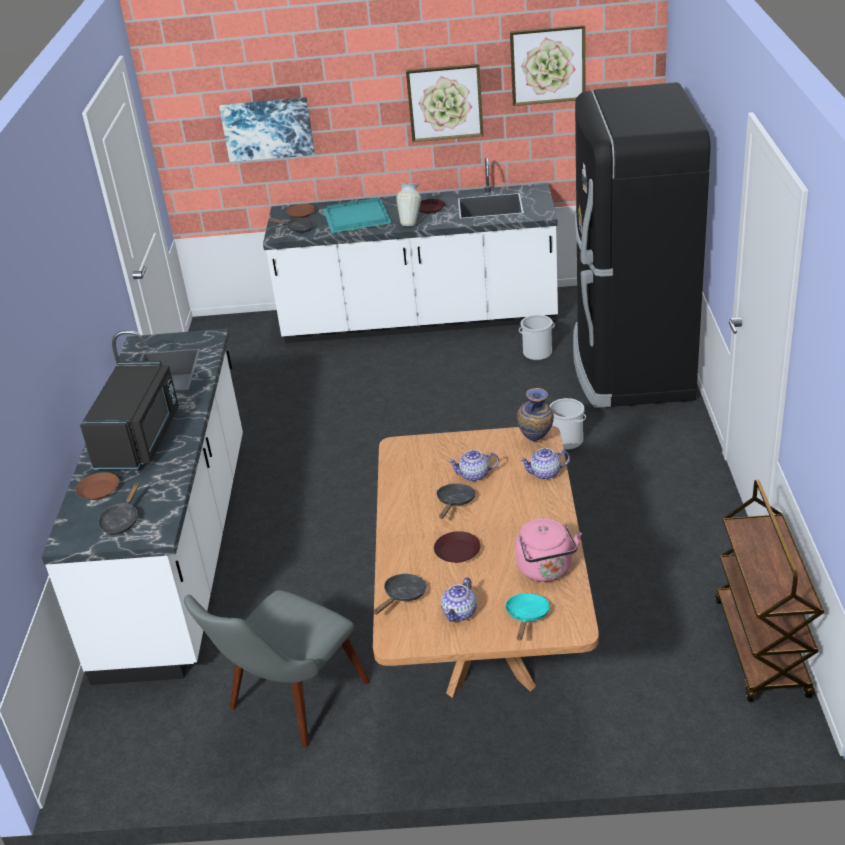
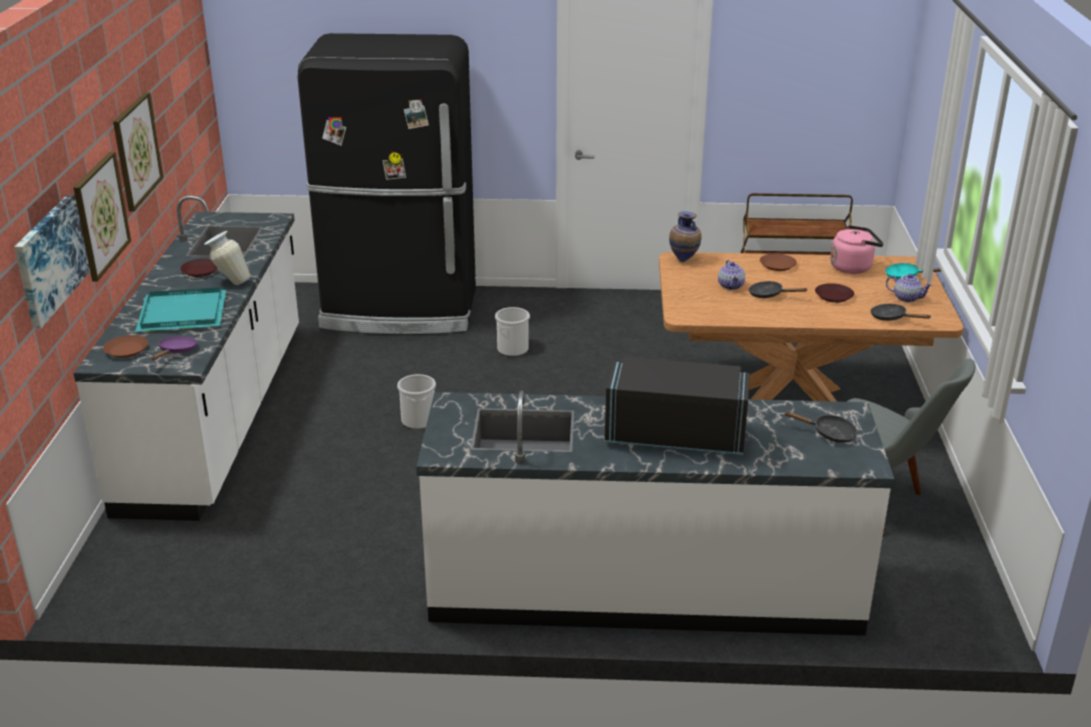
camera: 90 degrees left, 5 degrees down
(99, 490) = (774, 453): brown plate -> brown plate (777, 265)
(297, 229) = (176, 352): black frying pan -> purple frying pan
(537, 353) = (345, 352): bucket -> bucket (419, 420)
(545, 473) = (730, 260): teapot -> none
(548, 65) = (171, 77): picture -> picture (100, 215)

